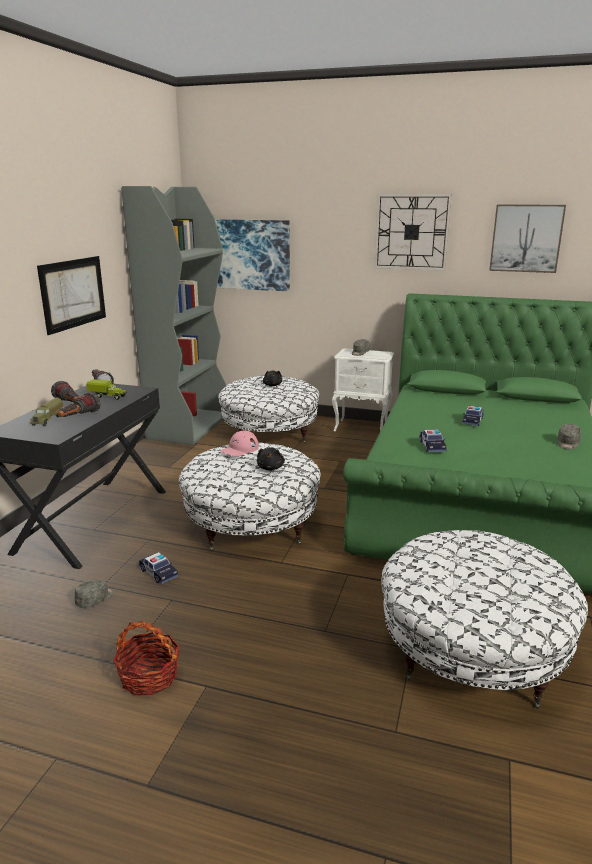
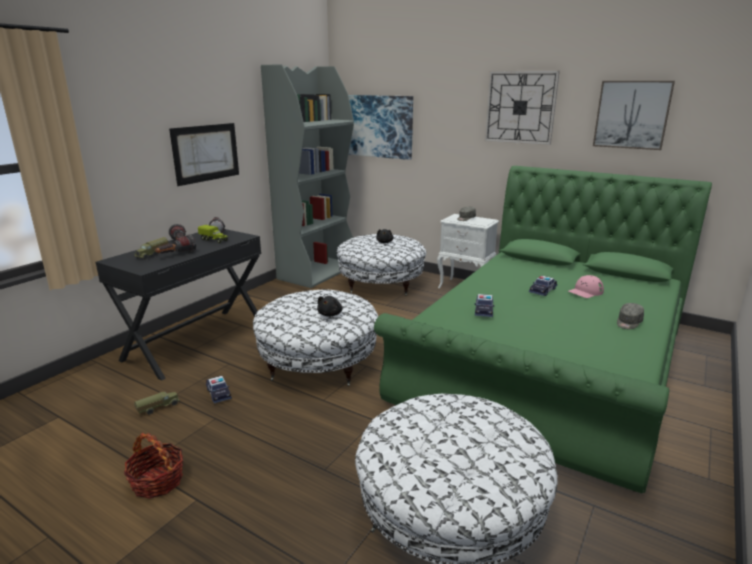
camera: 15 degrees right, 0 degrees up
(95, 599) = (158, 408): grey cap -> toy truck
(239, 449) = (316, 295): pink cap -> pink cap (585, 291)

